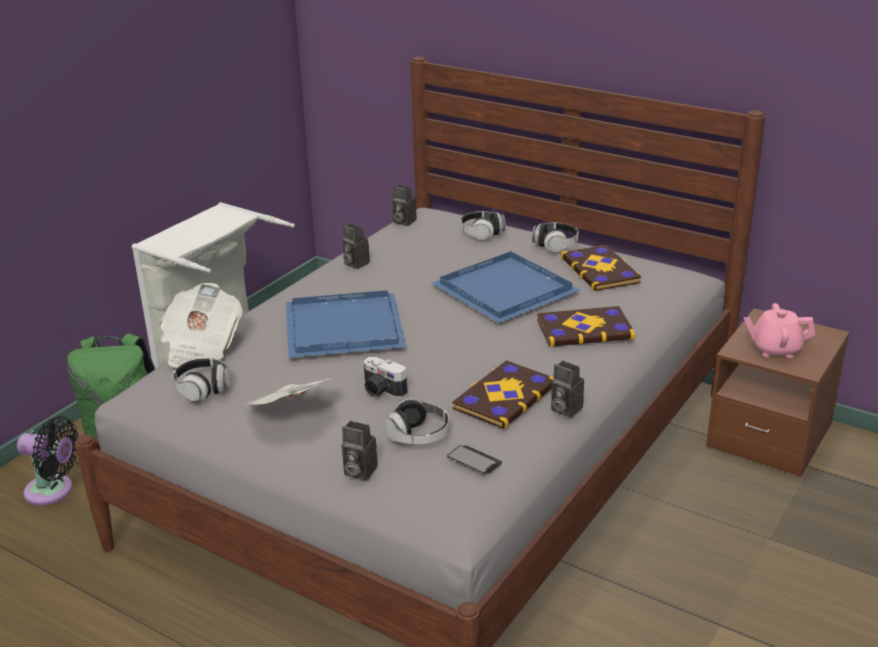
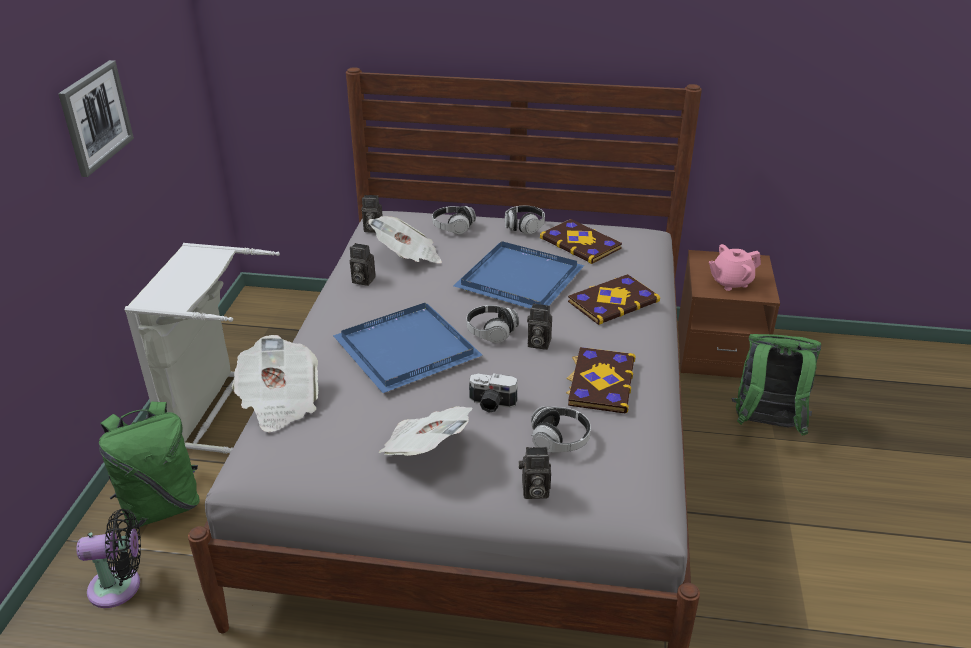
camera: 25 degrees left, 5 degrees up
(144, 68) = (95, 117): none -> picture
(203, 389) = (319, 447): headphones -> headphones (491, 332)
(414, 251) = (407, 257): none -> newspaper
(474, 461) = (625, 451): phone -> none
(564, 409) = (654, 380): camera -> camera (537, 343)
(769, 523) = (766, 425): none -> green backpack

